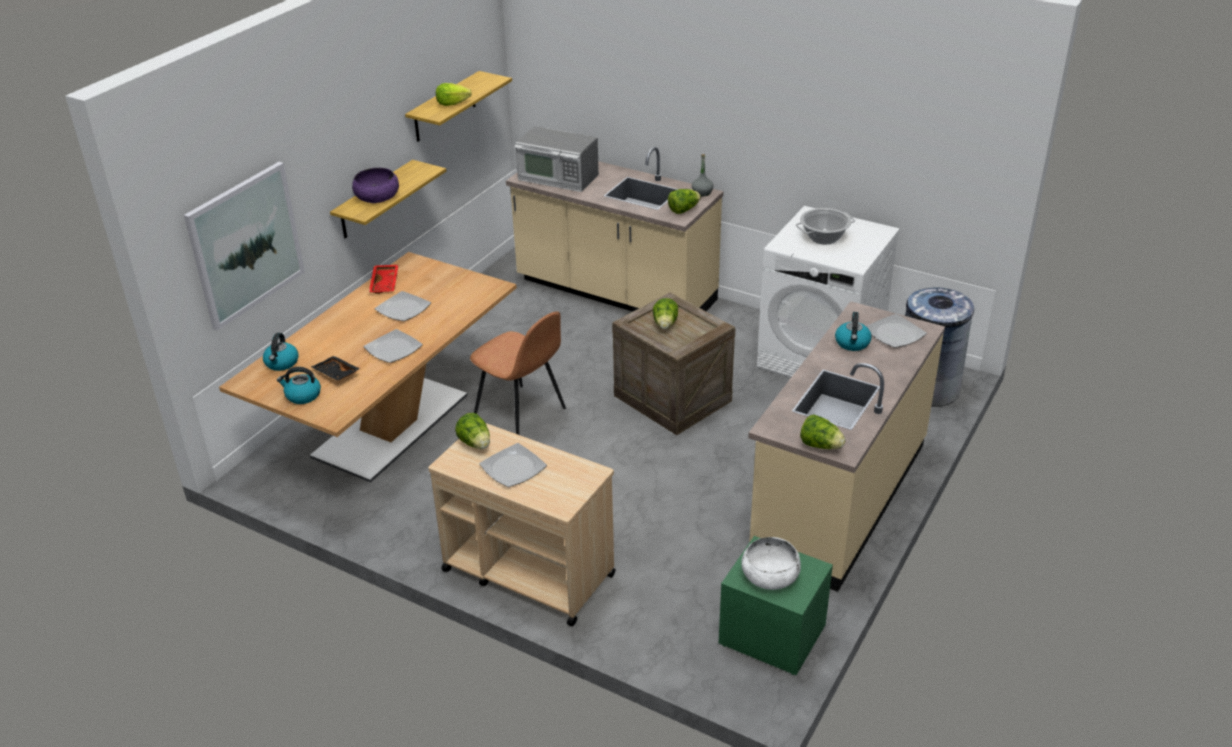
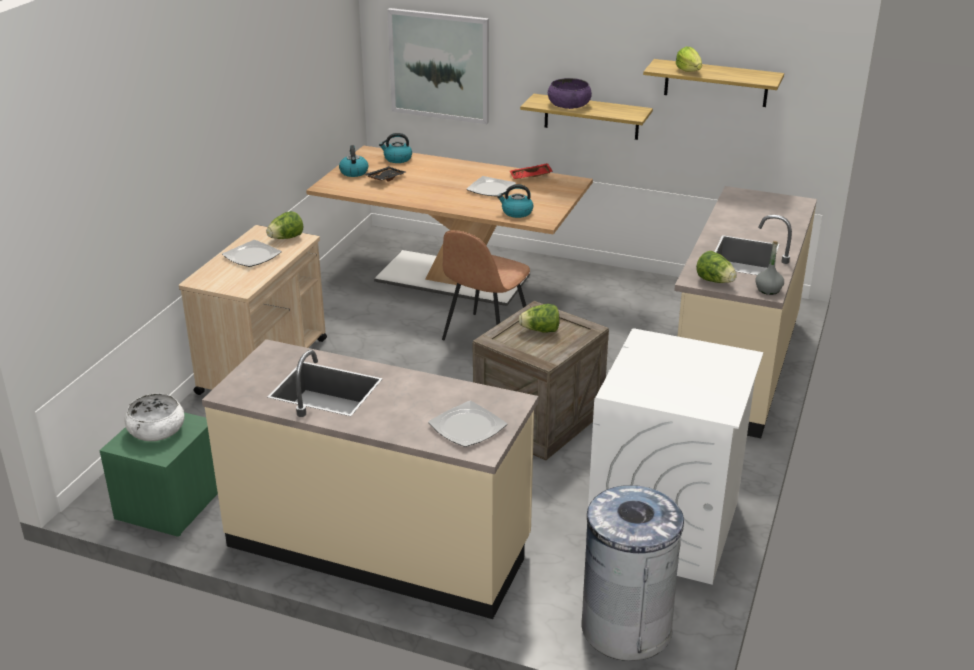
camera: 80 degrees right, 5 degrees down
(393, 348) = (427, 193): plate -> none
(558, 178) = (748, 209): microwave -> none
(820, 445) = (240, 379): lettuce -> none
(824, 237) = (679, 367): cooking pot -> none
(852, 343) = (439, 397): kettle -> kettle (516, 212)

